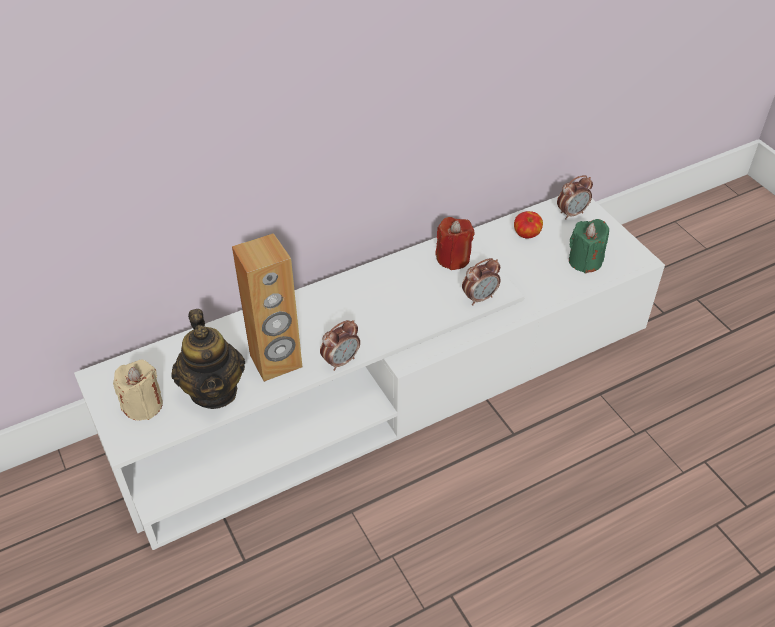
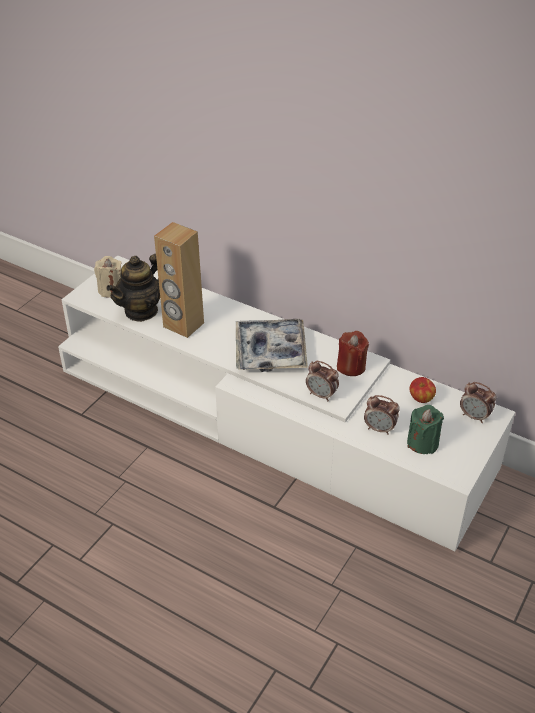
camera: 60 degrees right, 5 degrees down
(341, 361) = (205, 352): alarm clock -> alarm clock (379, 429)
(383, 307) = (270, 351): none -> tray

